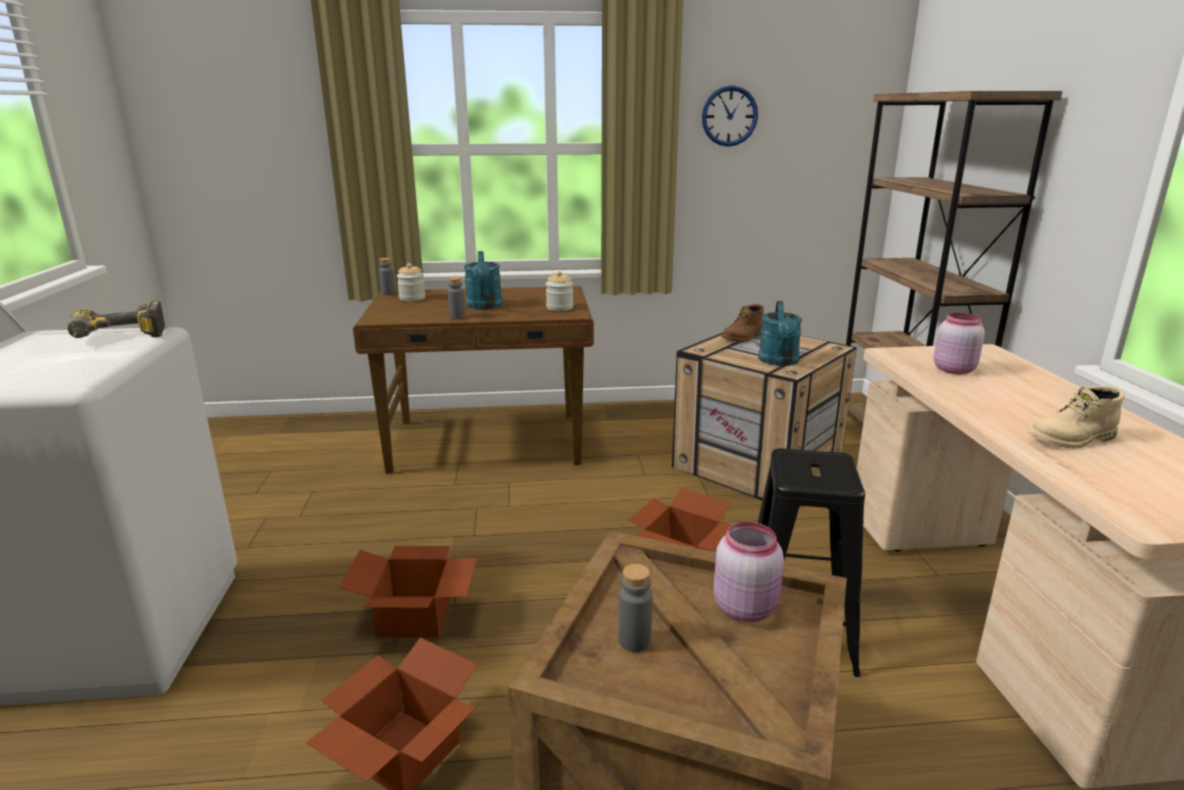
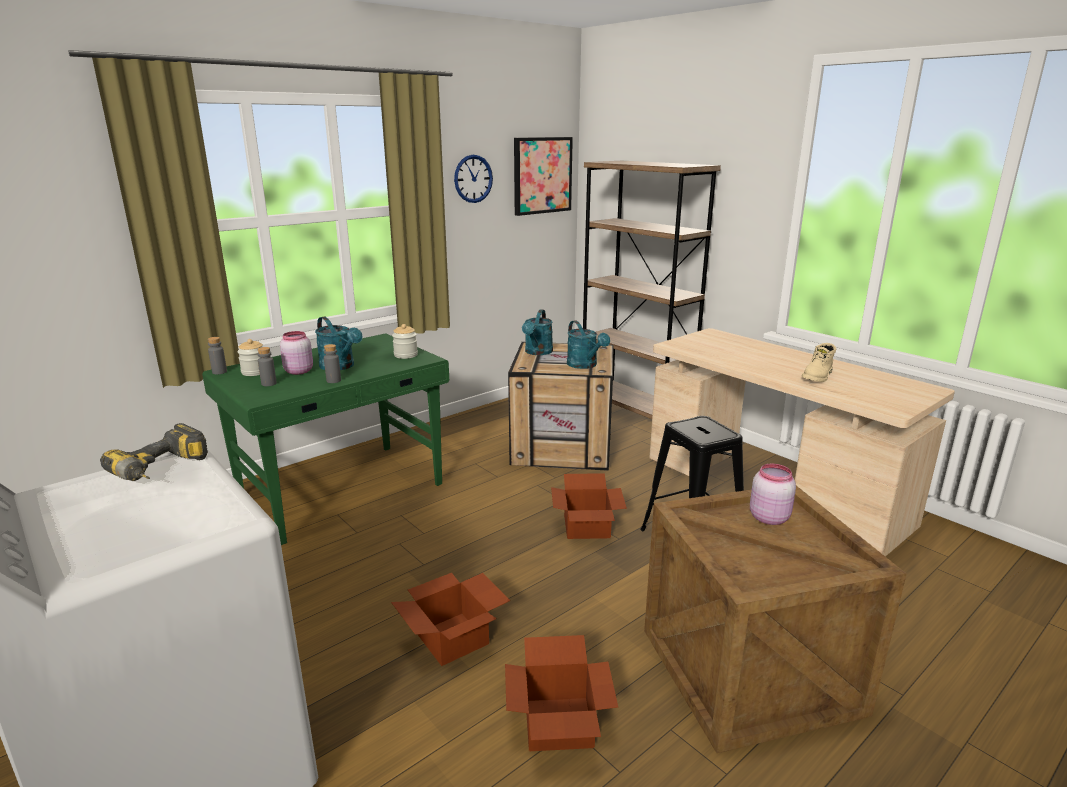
camera: 35 degrees left, 0 degrees up
(488, 443) = (343, 490): brown desk -> green desk
(634, 641) = (747, 556): grey bottle -> grey bottle (269, 384)
(743, 338) = (537, 352): brown boot -> turquoise watering can
(838, 117) = (542, 175): none -> picture
(953, 369) = (715, 348): pink jar -> pink jar (298, 371)

